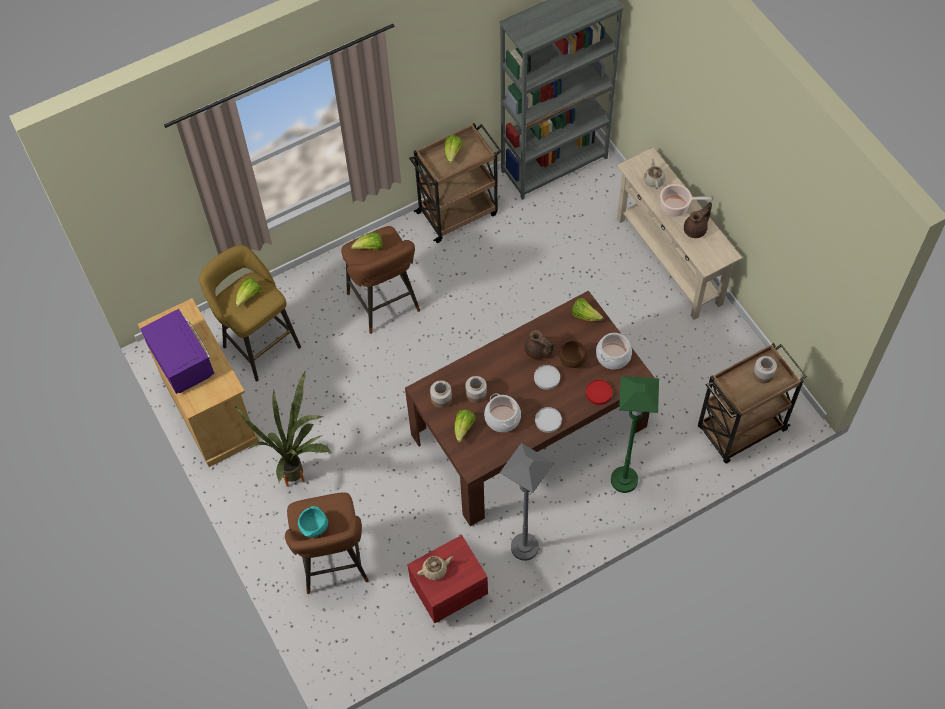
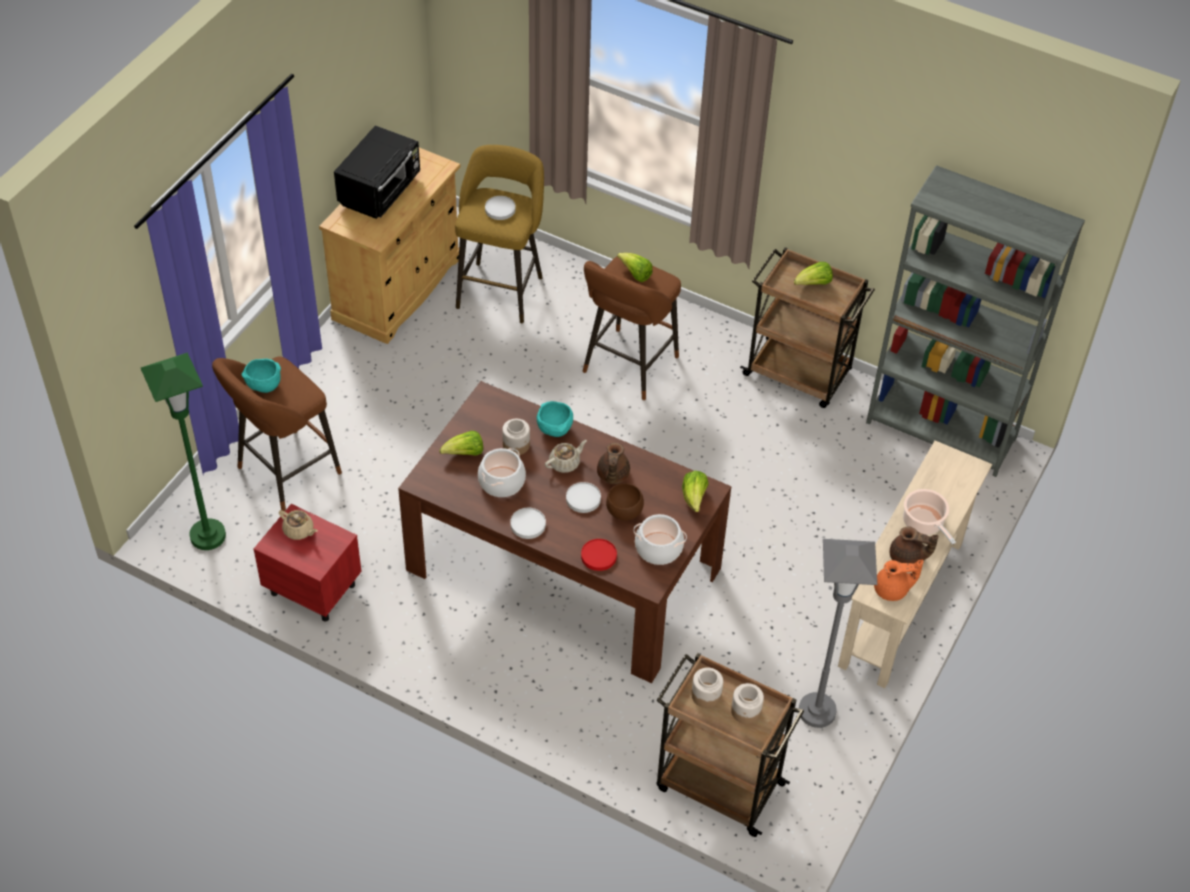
camera: 55 degrees right, 10 degrees down
(182, 361) = (381, 191): purple microwave -> black microwave
(249, 296) = (500, 209): lettuce -> white plate
(301, 476) = (370, 397): potted plant -> none
(441, 398) = (489, 417): jar -> jar (706, 695)
(478, 364) = (555, 430): none -> turquoise bowl
(524, 547) = (412, 633): grey floor lamp -> grey floor lamp (817, 711)
(624, 480) = (563, 692): green floor lamp -> green floor lamp (208, 535)
(654, 180) = (944, 485): beige teapot -> beige teapot (565, 463)
(715, 251) = (892, 590): none -> orange teapot

